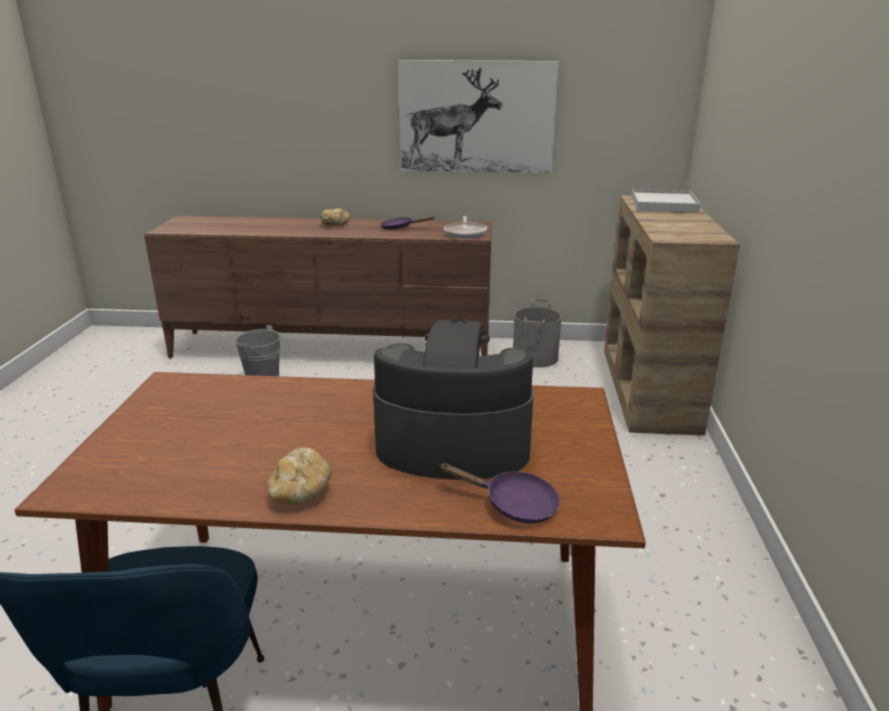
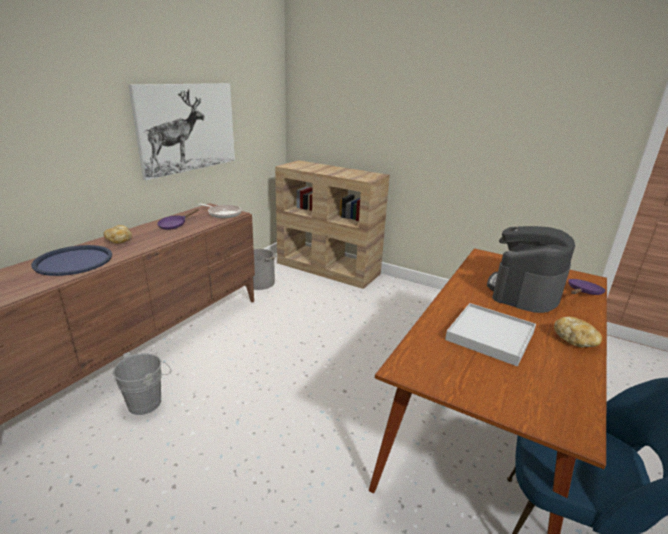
camera: 65 degrees left, 0 degrees up
(277, 226) = (73, 261): none -> blue tray
(663, 205) = (308, 166): white tray -> white tray (489, 336)

